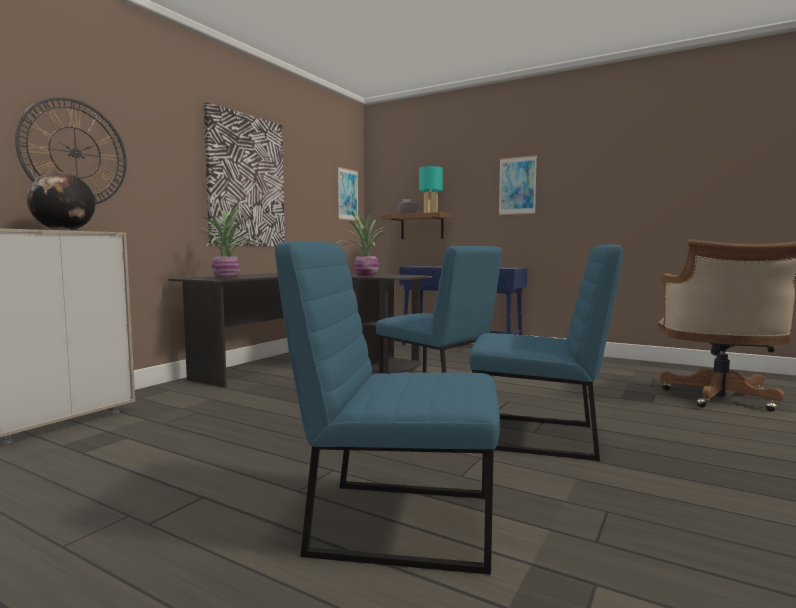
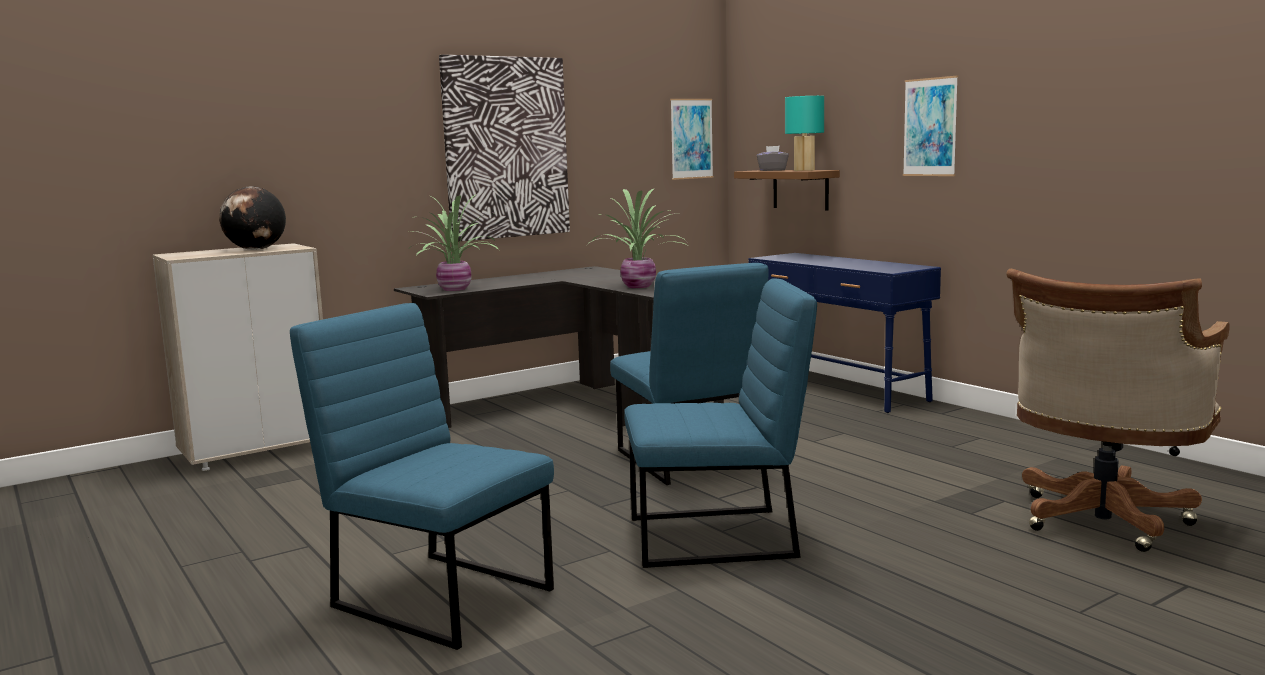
camera: 25 degrees right, 5 degrees up
(75, 152) = (278, 151): wall clock -> none
(538, 437) = (717, 537): blue chair -> blue chair turned 45 degrees counterclockwise

